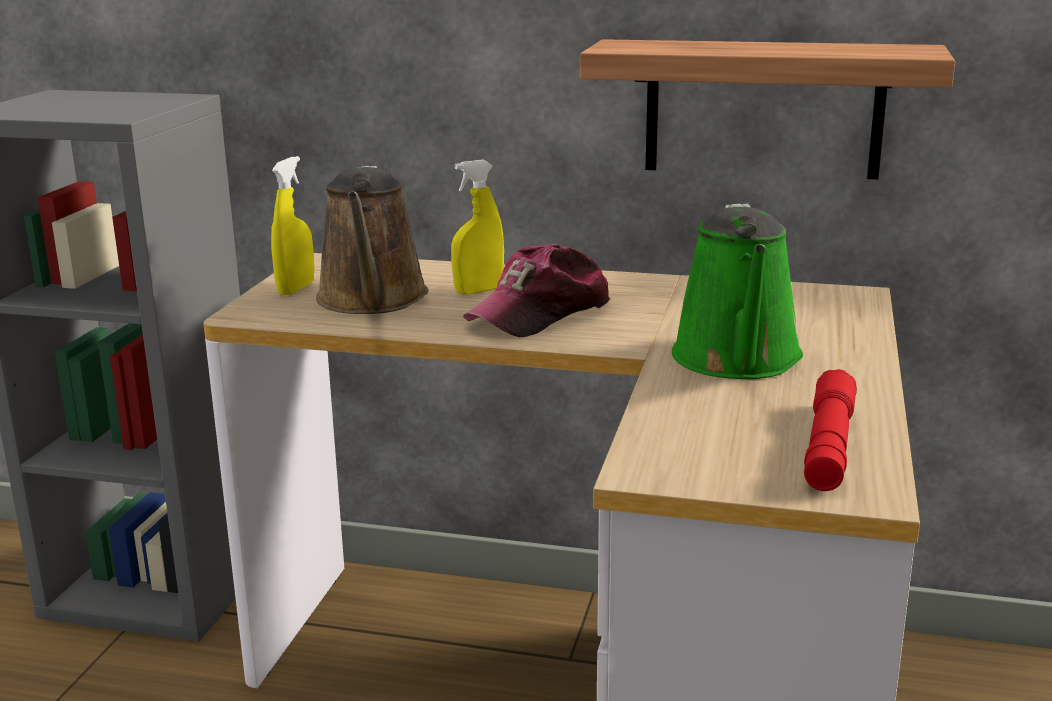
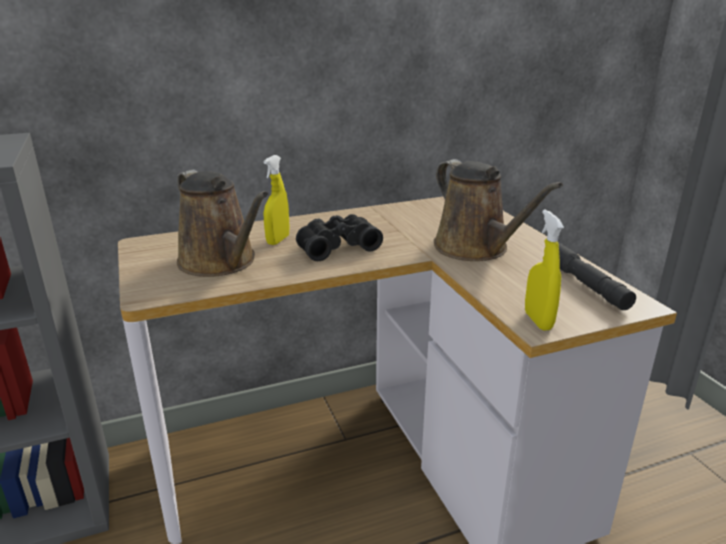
camera: 35 degrees left, 5 degrees up
(296, 288) = (154, 267): yellow spray bottle -> yellow spray bottle (538, 321)
(540, 313) = (336, 246): cap -> black binoculars
(738, 361) = (475, 249): green watering can -> brown watering can
(763, 109) = (406, 103): shelf -> none
(828, 446) = (585, 285): red flashlight -> grey flashlight

